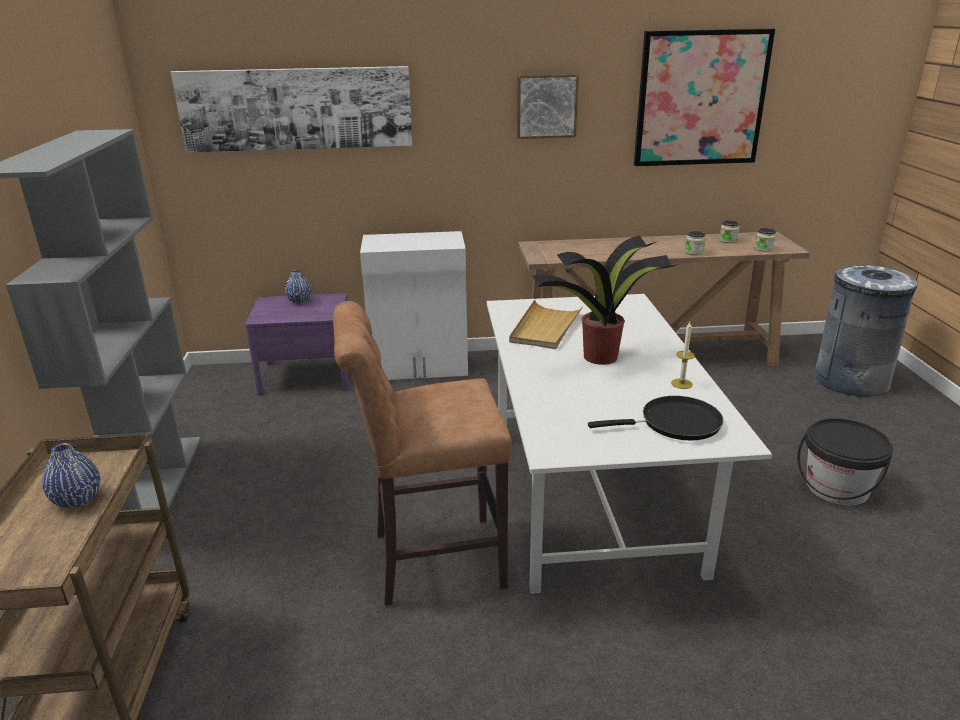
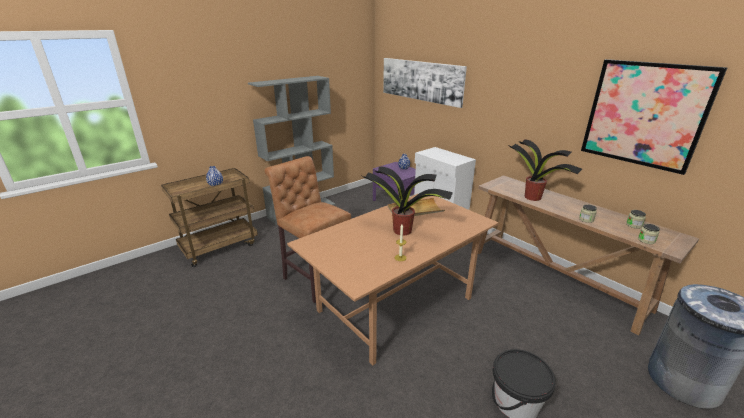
camera: 55 degrees right, 0 degrees up
(546, 106) = (532, 99): picture -> none
(592, 500) = (395, 305): white dining table -> brown dining table
(608, 252) = (533, 197): none -> potted plant
(674, 423) = (356, 265): black frying pan -> none

